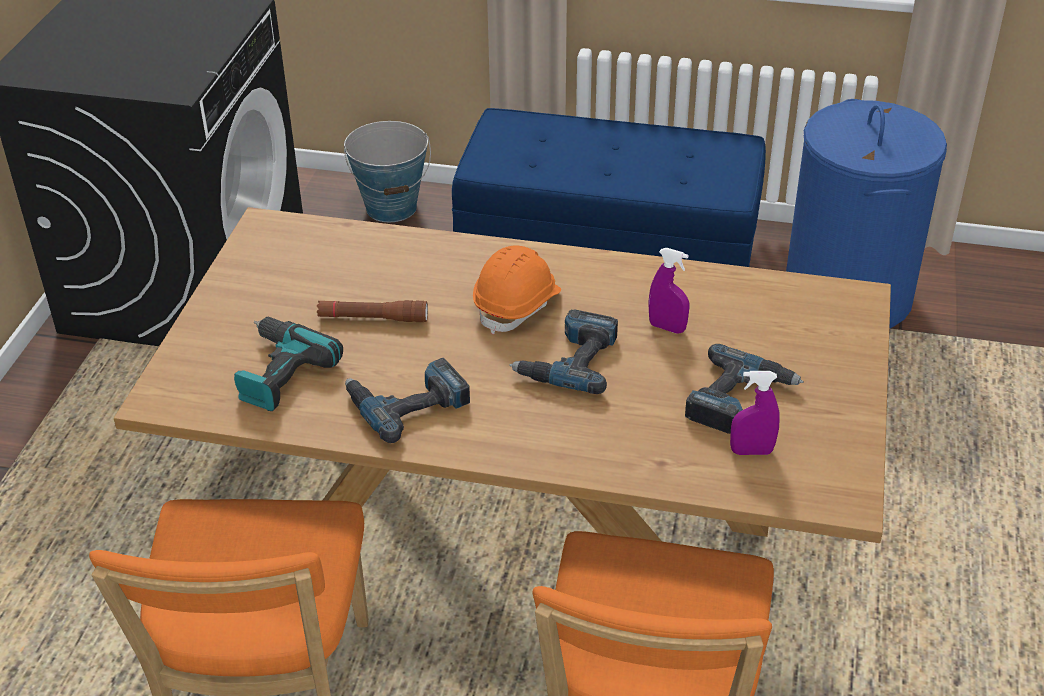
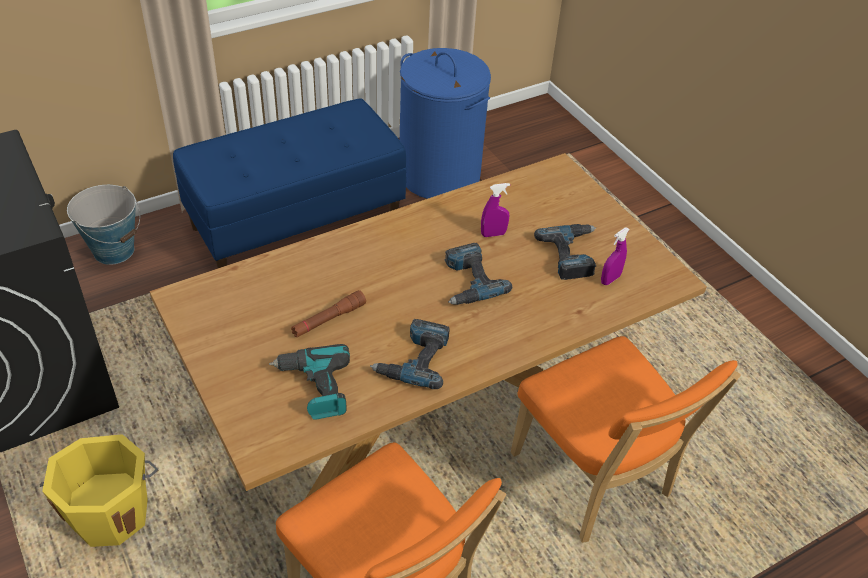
camera: 45 degrees left, 5 degrees up
(131, 448) = (111, 514): none -> yellow bucket
(518, 305) = (401, 264): orange hard hat -> none

